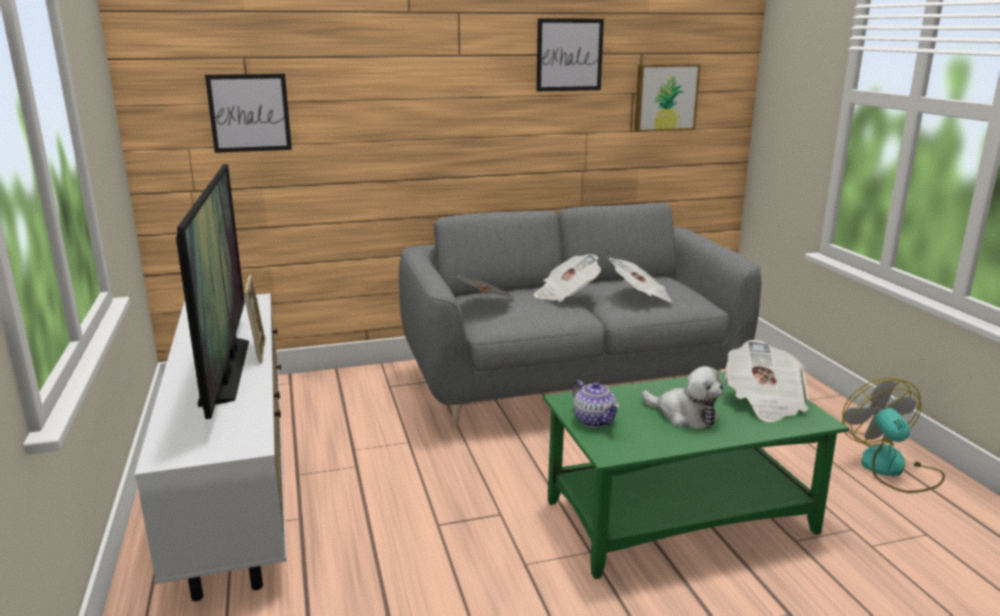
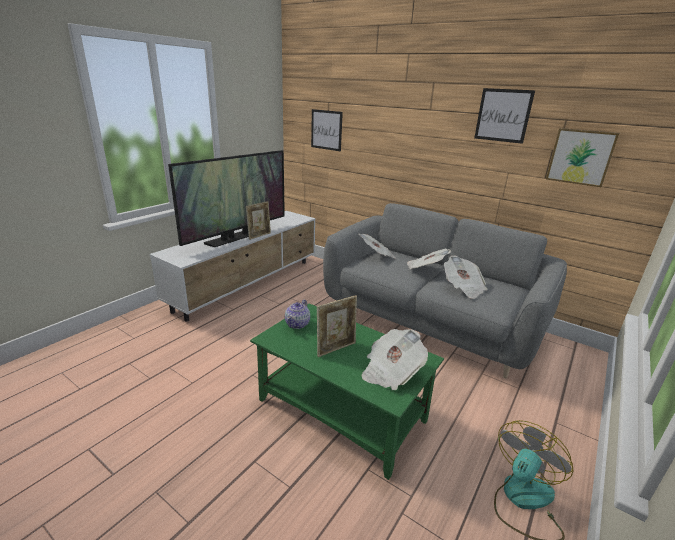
camera: 50 degrees right, 5 degrees up
(684, 415) = (336, 348): plush toy -> picture frame

